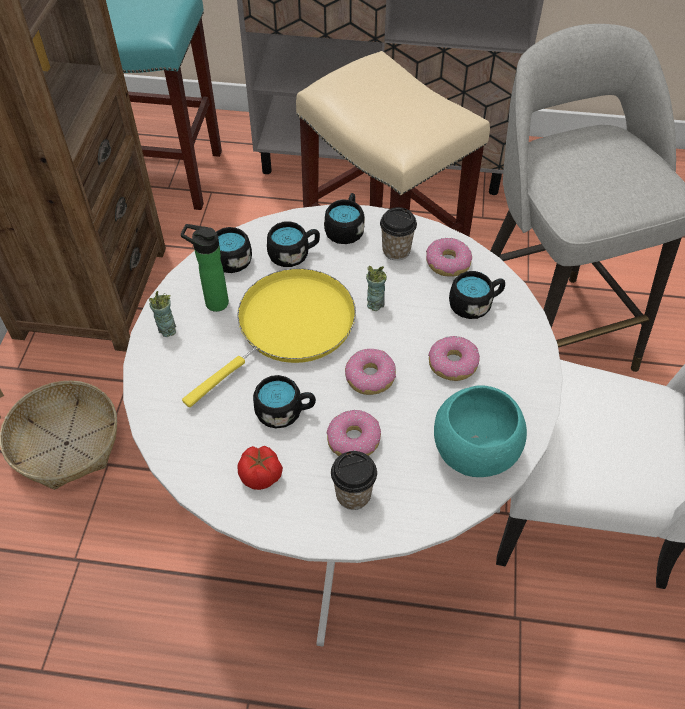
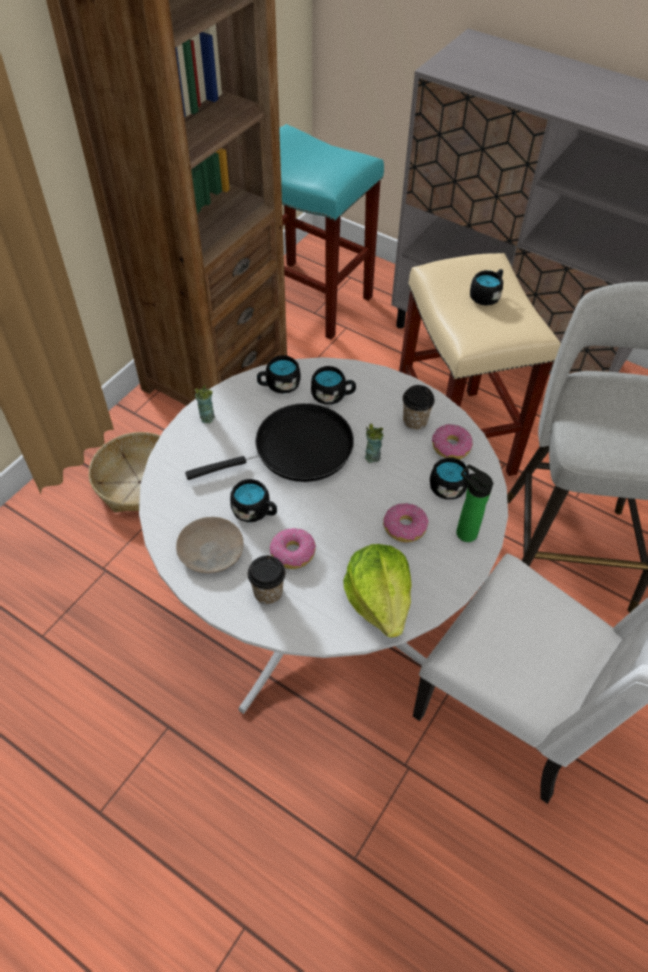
camera: 25 degrees right, 0 degrees up
(213, 302) = (251, 410): bottle -> bottle (463, 531)
(261, 476) = (211, 550): tomato -> beige plate
(290, 327) = (296, 450): yellow frying pan -> black frying pan
(346, 229) = (385, 390): black mug -> black mug (487, 295)
(370, 377) = (334, 511): donut -> none
(474, 451) = (379, 600): turquoise bowl -> lettuce

